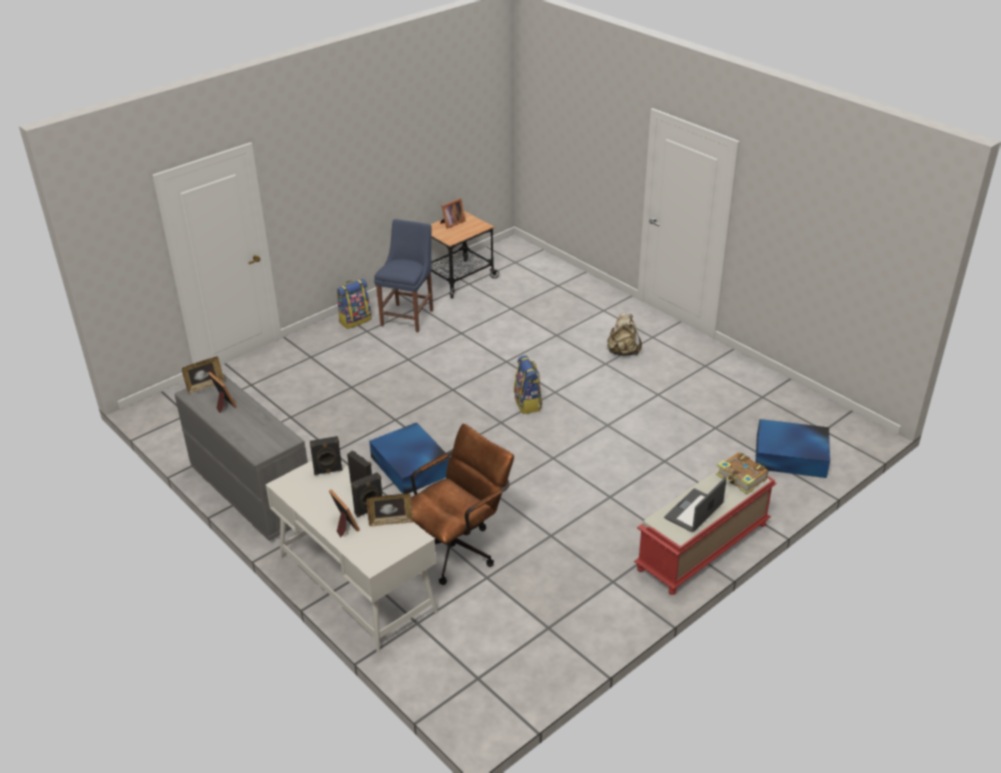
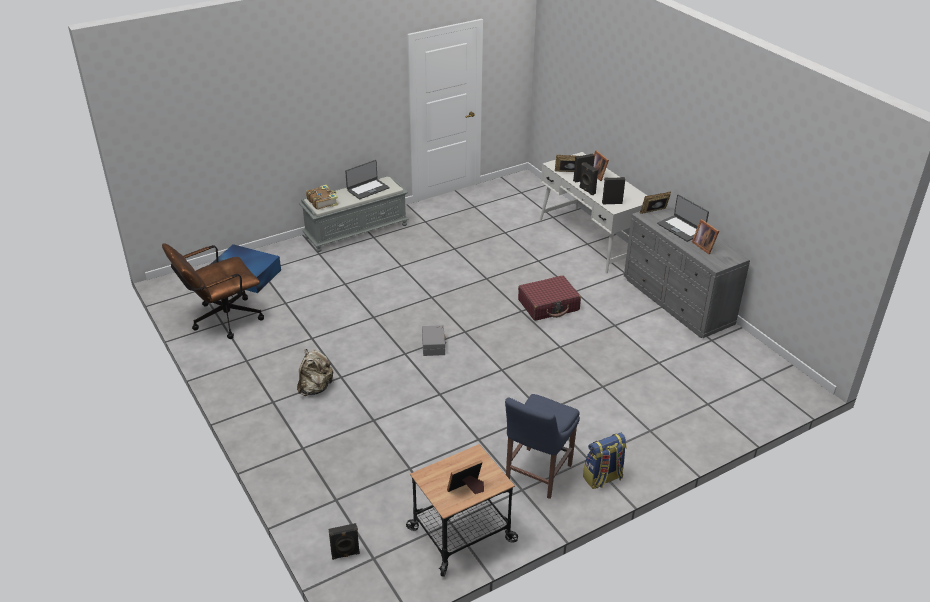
camera: 170 degrees left, 0 degrees up
(205, 386) = (725, 262): picture frame -> picture frame (654, 212)
(244, 425) = (681, 228): none -> laptop
(411, 466) = (548, 305): blue storage box -> red suitcase
(458, 547) = (520, 249): brown office chair -> brown office chair (221, 320)
(528, 403) = (434, 345): backpack -> grey storage box
(534, 261) = (345, 554): none -> black speaker
(703, 547) = (356, 230): red bench -> grey bench

